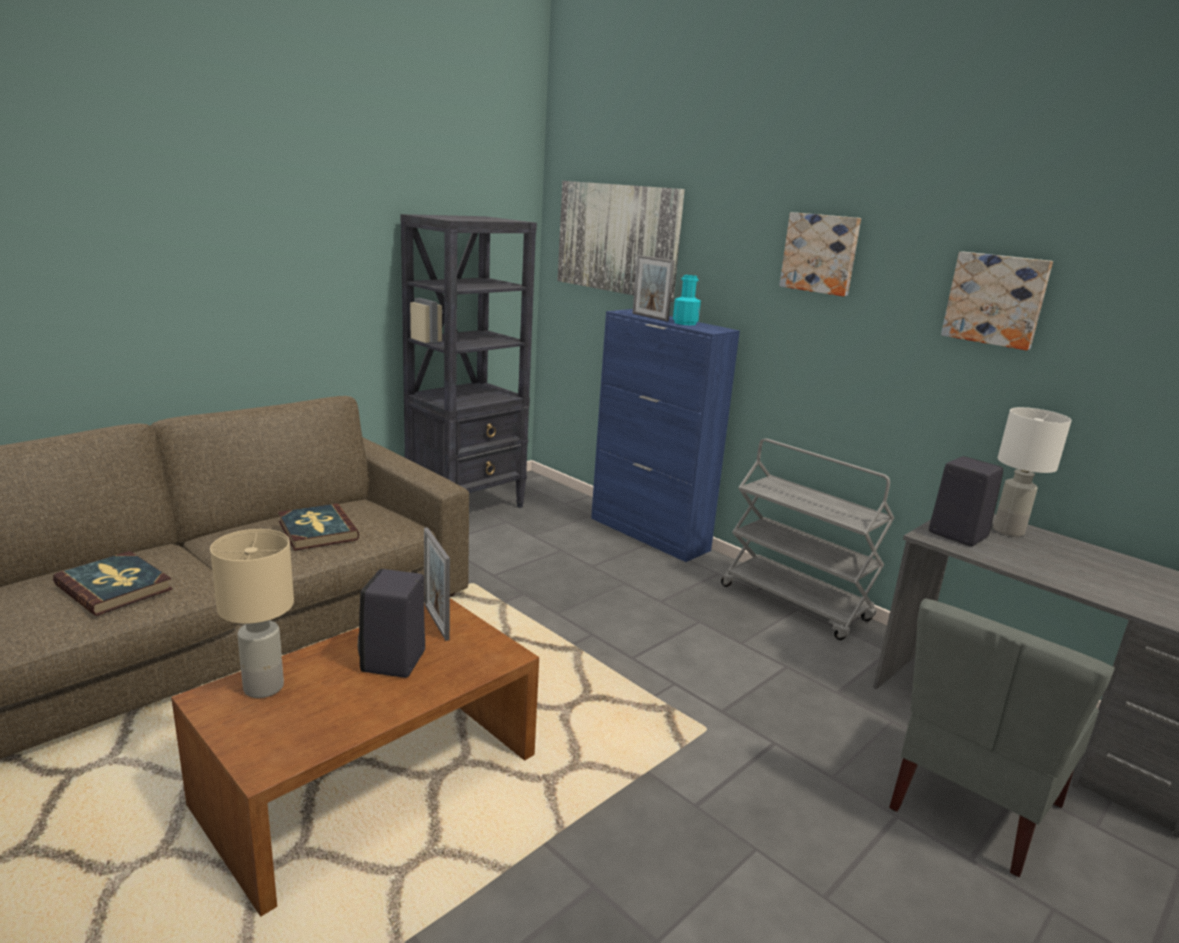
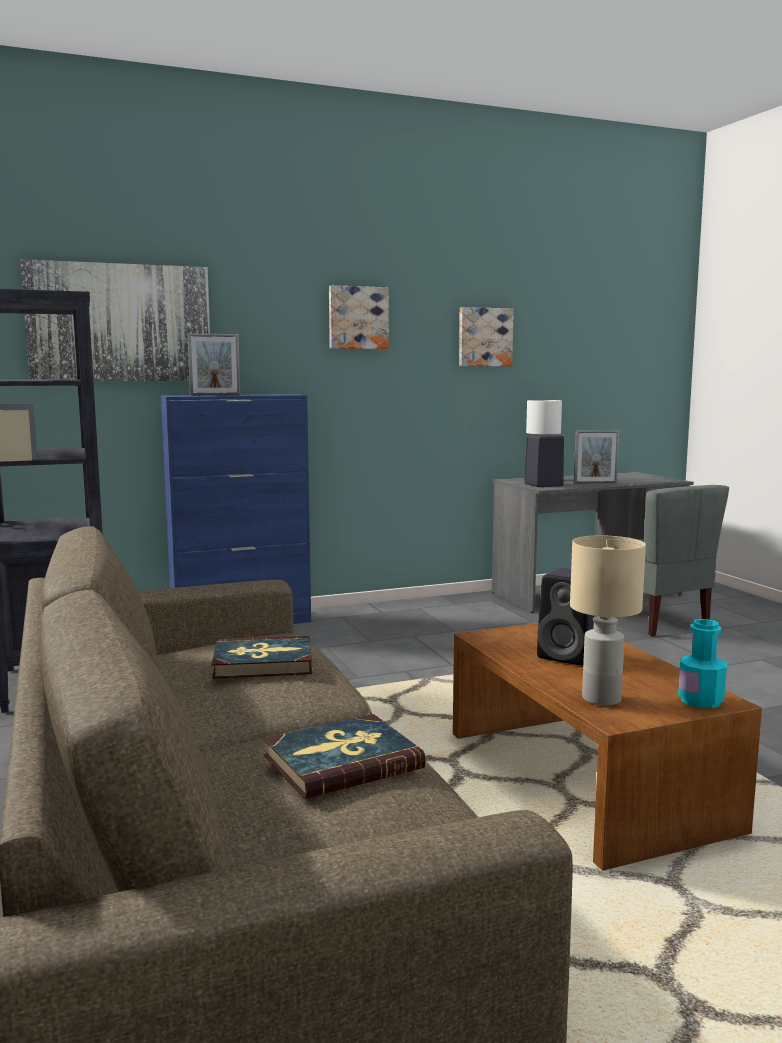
camera: 65 degrees left, 10 degrees down
(436, 622) = (505, 639): picture frame -> picture frame (595, 483)
(685, 323) = (254, 394): turquoise bottle -> turquoise bottle (700, 701)
(796, 603) = (411, 606): grey cart -> none

